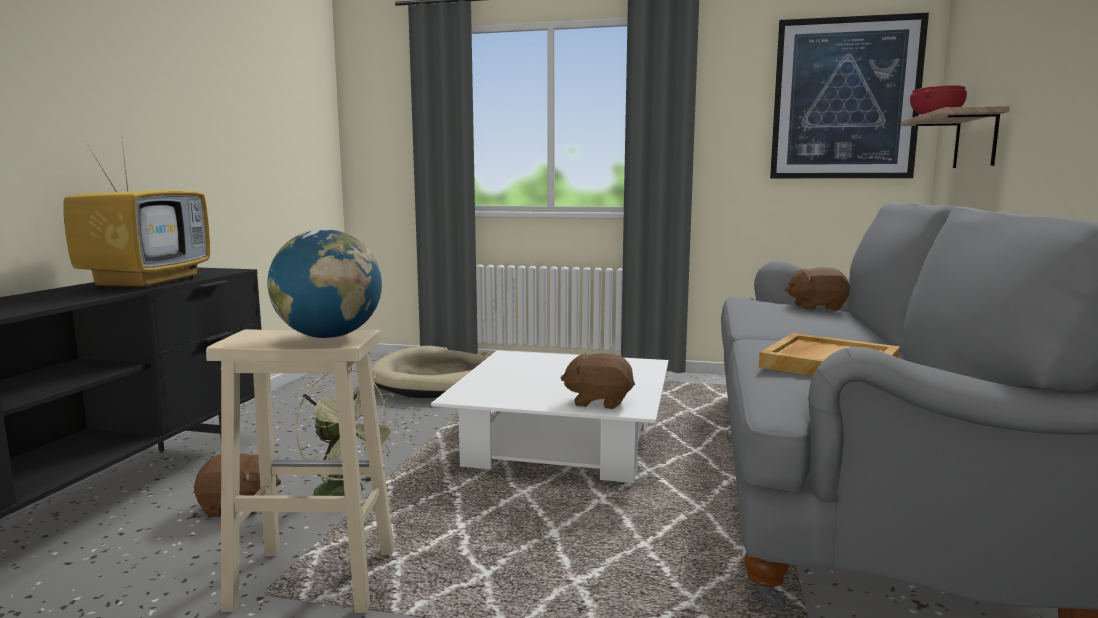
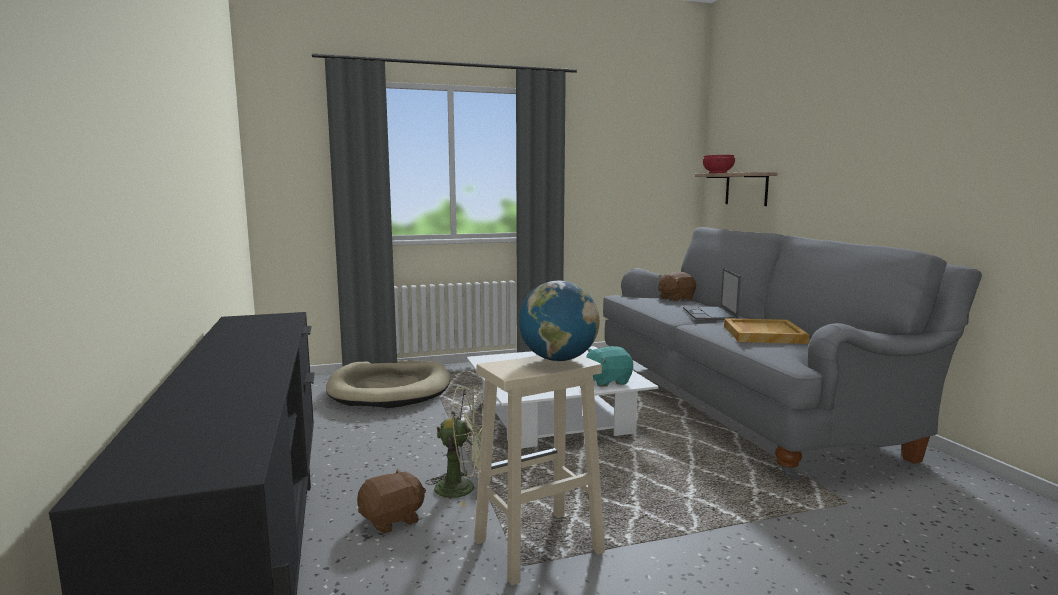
camera: 30 degrees left, 0 degrees up
(148, 282) = (264, 336): television -> none
(599, 401) = (607, 381): brown plush toy -> turquoise plush toy
(815, 329) = (710, 314): none -> laptop
(845, 99) = (653, 156): picture -> none

